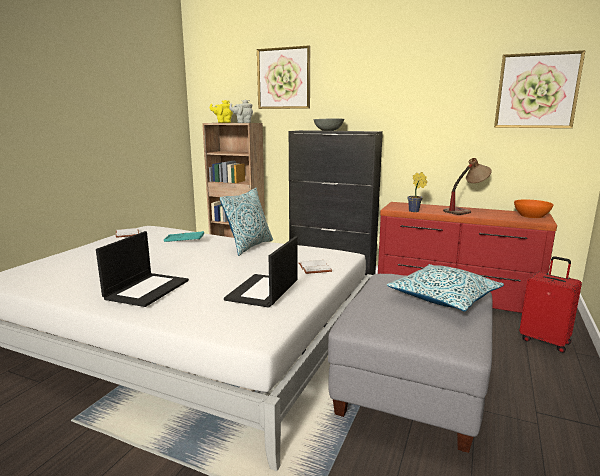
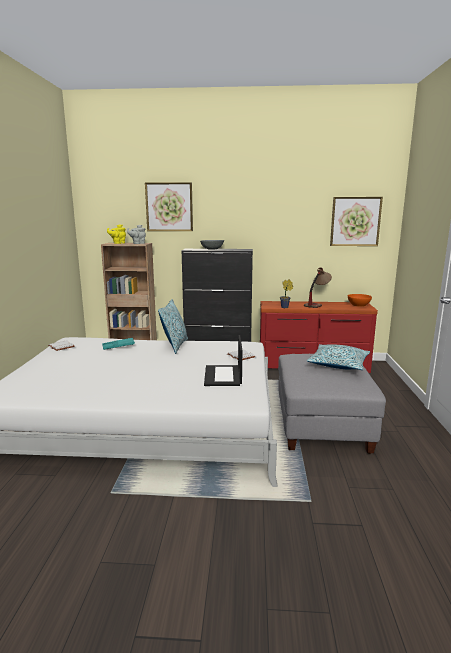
camera: 20 degrees left, 0 degrees up
(147, 289) = (139, 386): laptop -> none
(545, 341) = (379, 385): red suitcase -> none

